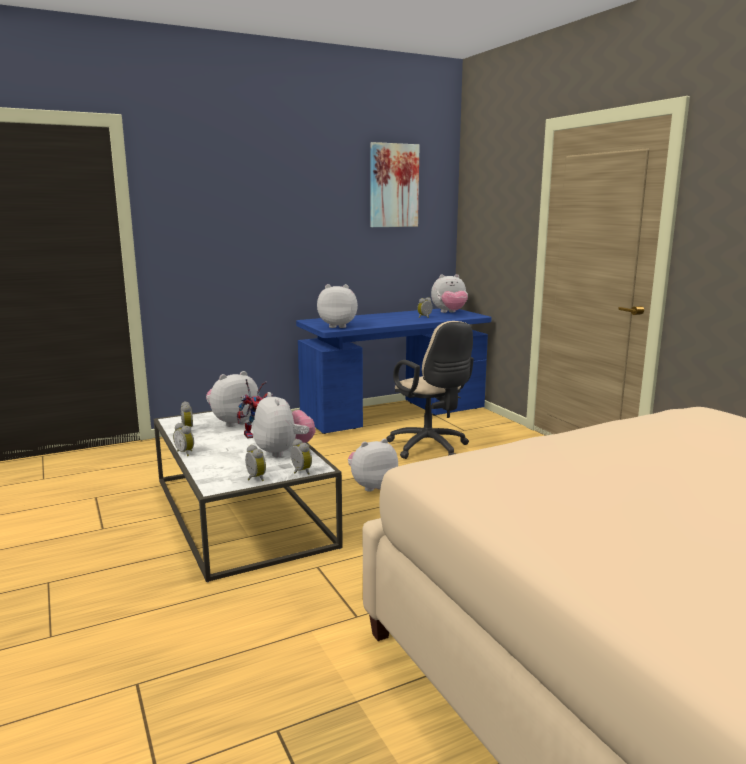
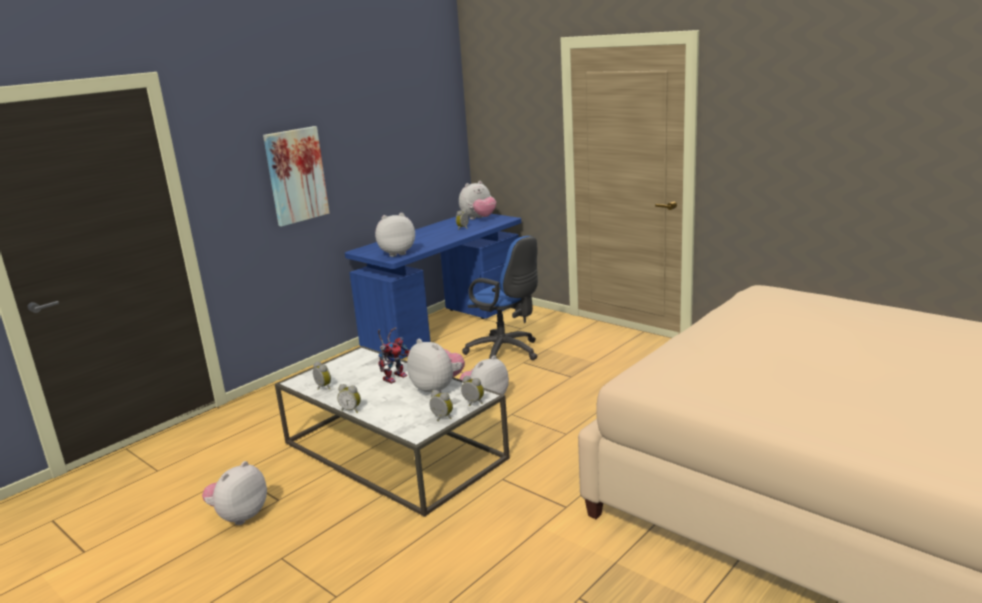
camera: 20 degrees left, 5 degrees up
(233, 422) = (358, 370): plush toy -> plush toy (239, 516)
(393, 185) = (411, 102): picture -> picture (296, 175)
(430, 448) = (506, 352): beige office chair -> blue office chair

